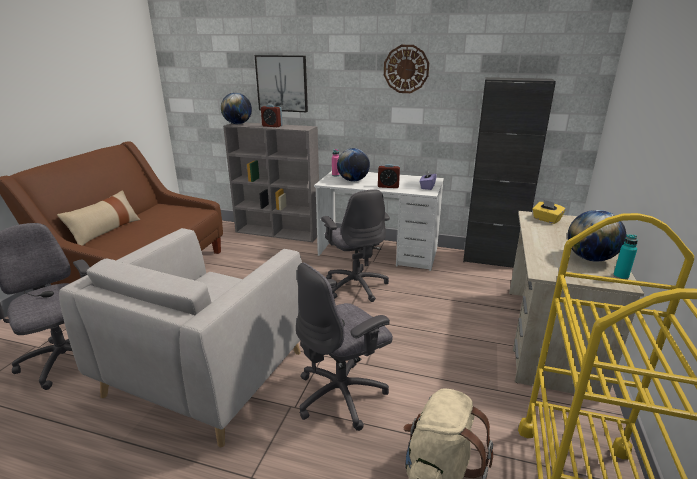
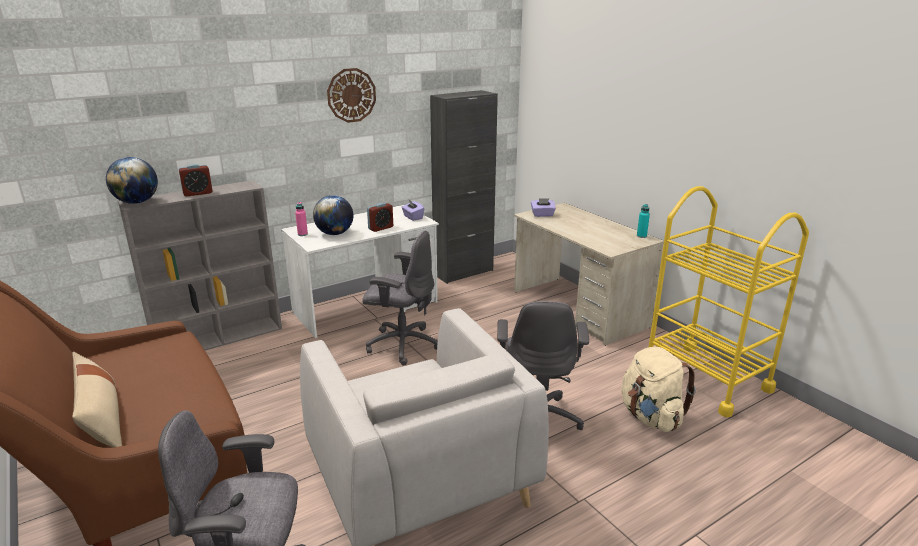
camera: 50 degrees left, 0 degrees up
(282, 83) = (191, 132): picture -> none
(546, 220) = (542, 215): yellow tissue box -> purple tissue box
(590, 258) = (611, 231): globe -> none

